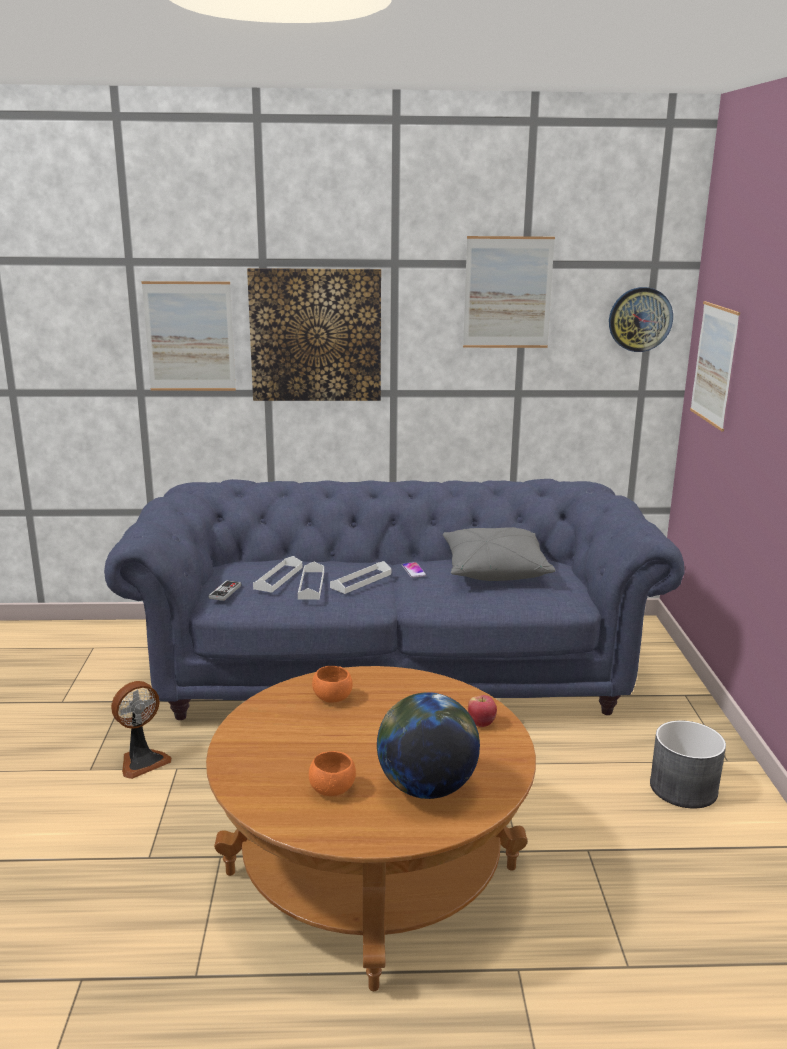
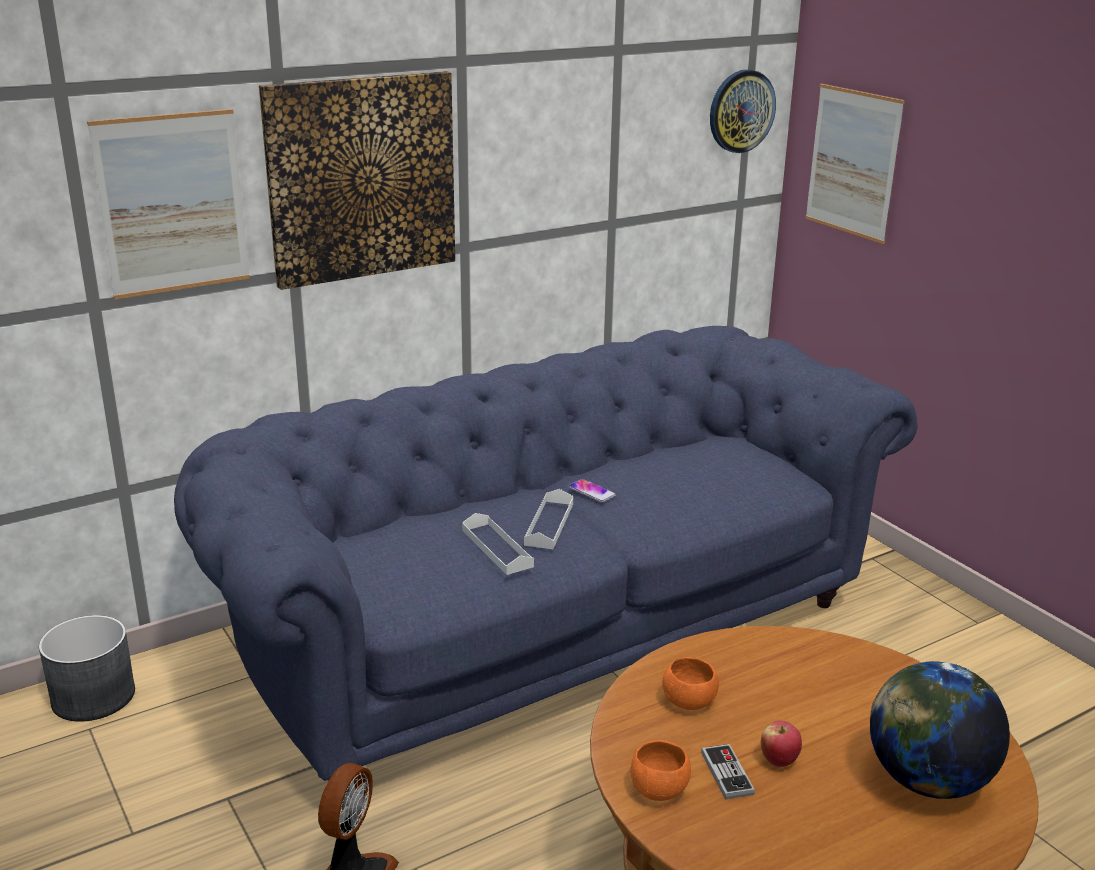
camera: 30 degrees left, 5 degrees up
(225, 592) = (393, 592): game controller -> game controller (727, 773)
(278, 578) = (441, 549): white tray -> none
(332, 789) = (839, 826): orange bowl -> orange bowl (659, 789)
(481, 723) = (880, 675): apple -> apple (778, 760)
(494, 570) = (679, 466): grey pillow -> none
(507, 292) = (601, 91): picture -> none
(683, 788) = (972, 669): grey planter -> grey planter (94, 696)

